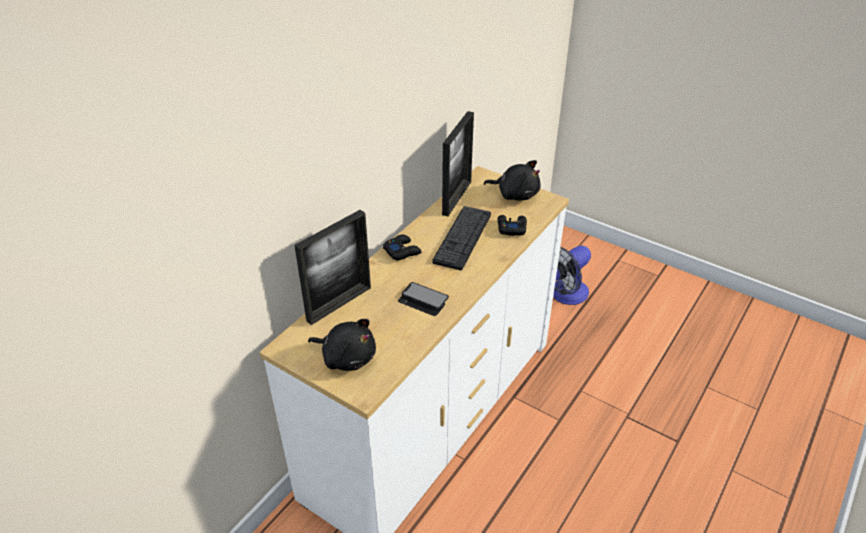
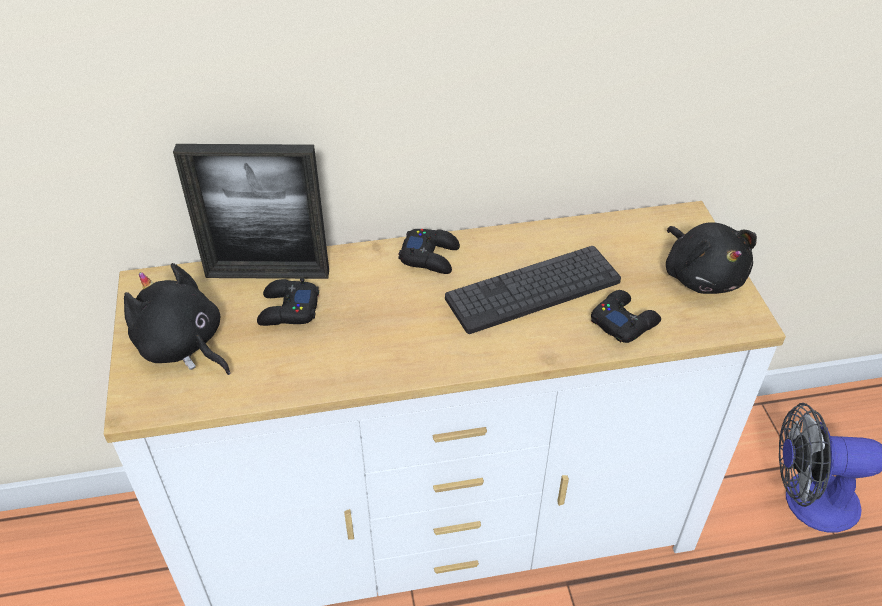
camera: 45 degrees right, 5 degrees up
(347, 357) = (183, 346): black plush toy -> black plush toy turned 150 degrees clockwise
(372, 311) = (288, 310): none -> black game controller
(423, 300) = (363, 339): phone -> none
(457, 198) = (604, 229): picture frame -> none

